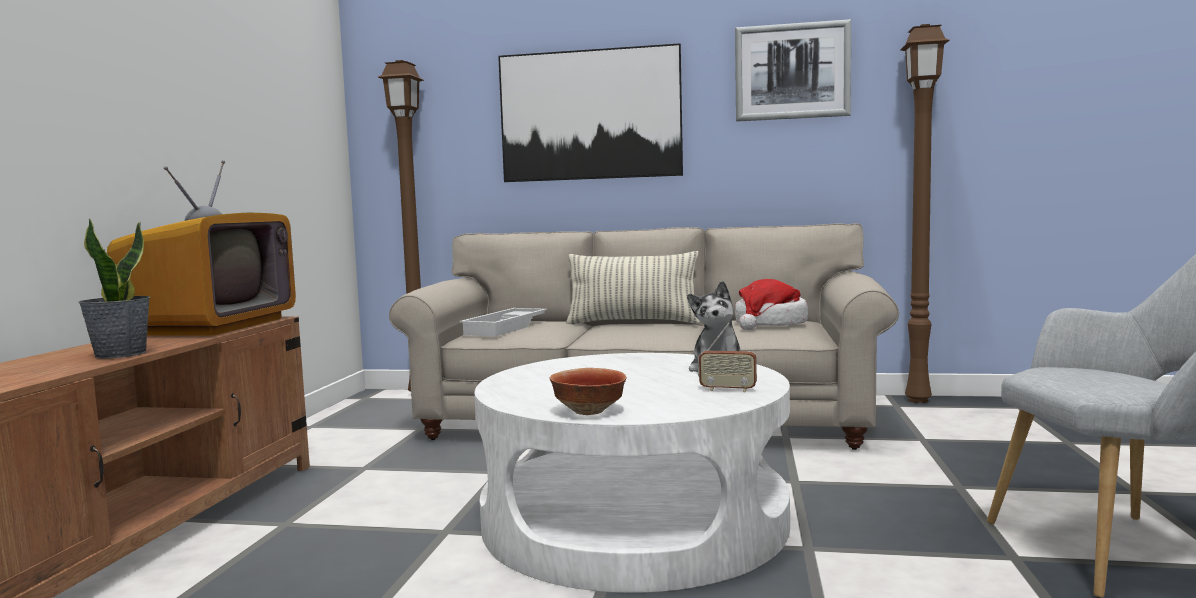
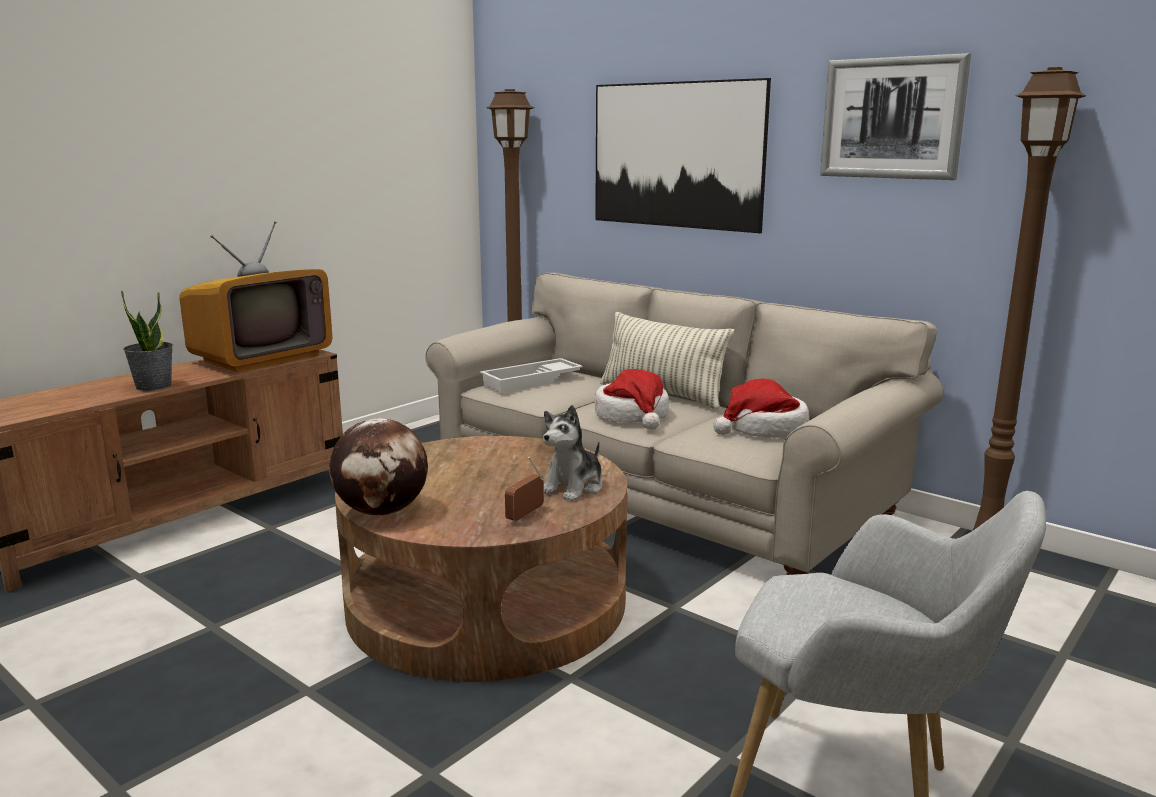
camera: 30 degrees right, 10 degrees up
(590, 411) = (382, 511): bowl -> globe
(634, 518) = (487, 601): white coffee table -> brown coffee table
(644, 334) = (633, 416): none -> hat
(728, 390) = (525, 516): radio -> radio turned 75 degrees clockwise

